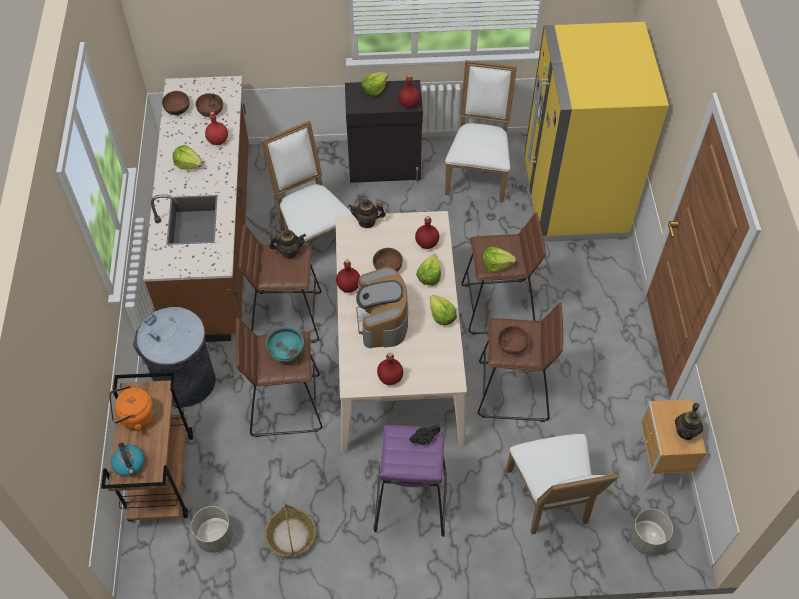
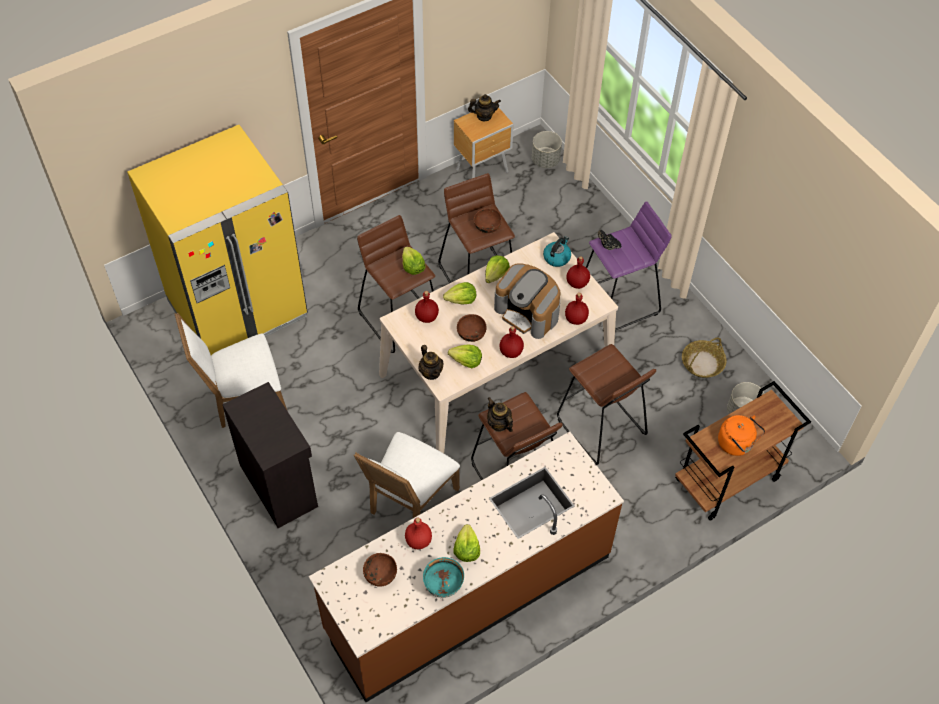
camera: 120 degrees left, 0 degrees up
(130, 464) = (775, 423): kettle -> kettle (557, 257)
(177, 109) = (397, 611): brown bowl -> none
(186, 382) = (635, 517): grey trash can -> none
(287, 353) = (601, 370): turquoise bowl -> turquoise bowl (443, 585)
(374, 89) = (258, 438): lettuce -> lettuce (466, 361)
(382, 320) = (528, 312): coffee machine -> coffee machine turned 75 degrees clockwise
(409, 104) = (264, 397): red bottle -> red bottle (575, 318)
(551, 500) = (555, 220): white chair -> none

